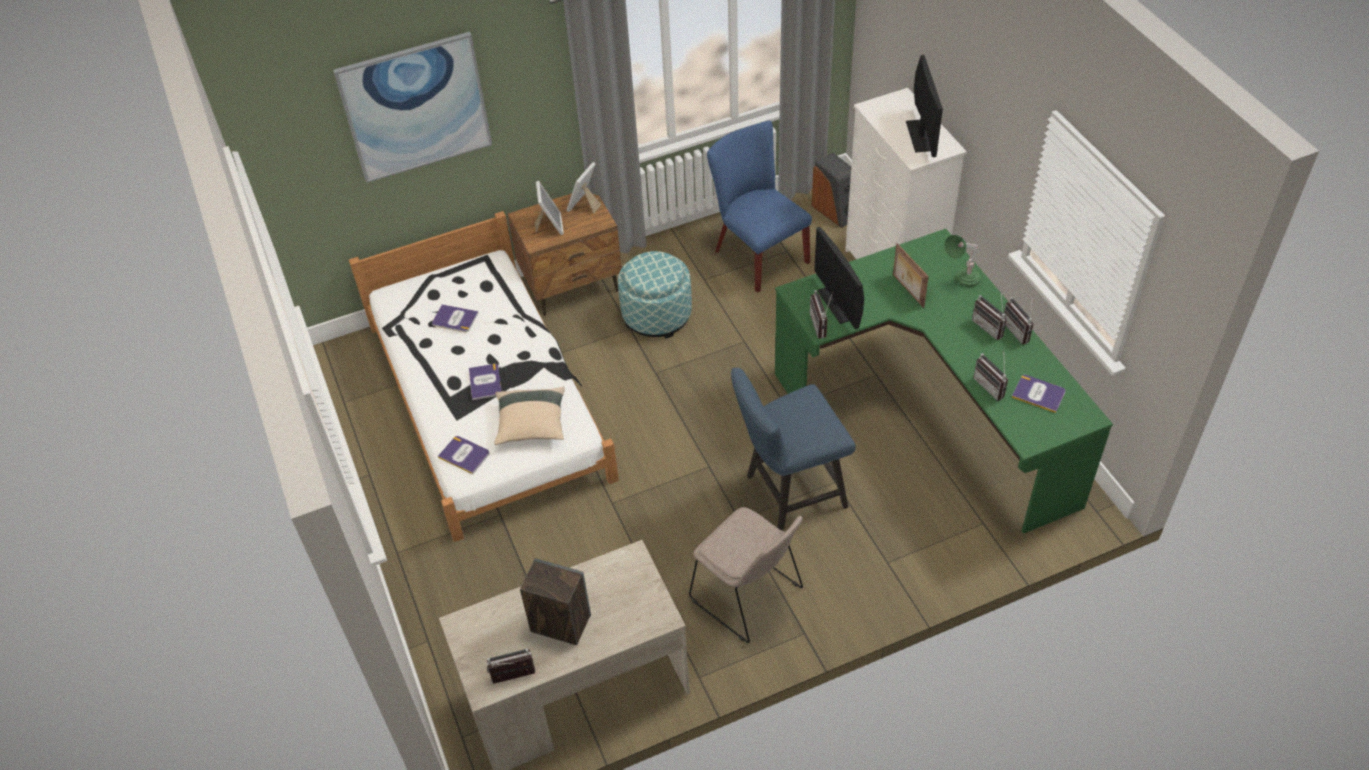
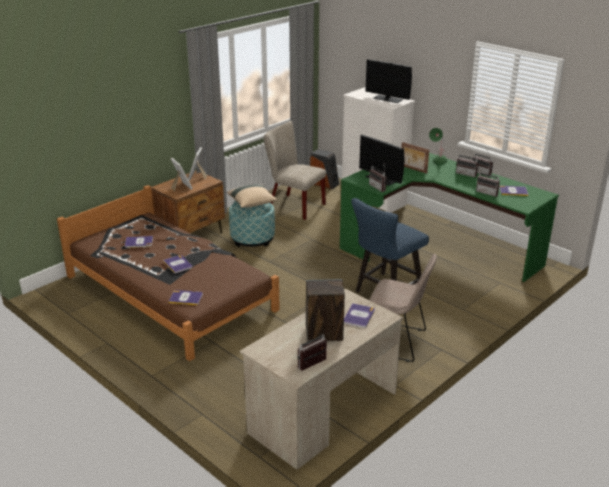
camera: 25 degrees left, 20 degrees down
(415, 107) = (101, 103): picture -> none
(487, 400) = (169, 293): white bed -> brown bed
(531, 424) = (221, 276): beige pillow -> beige pillow (252, 203)
(626, 604) = (359, 316): none -> book
(756, 254) = (293, 205): blue chair -> beige chair
(921, 135) = (387, 99): monitor -> monitor turned 150 degrees clockwise

